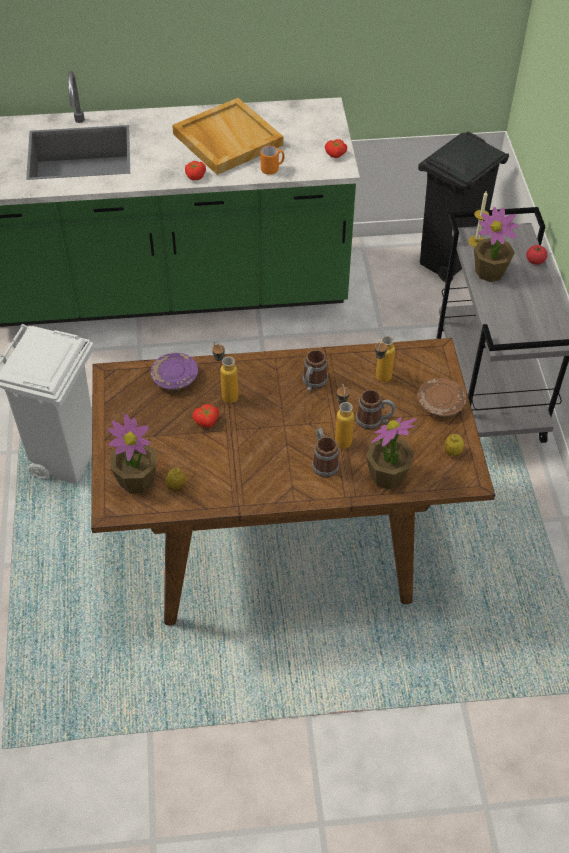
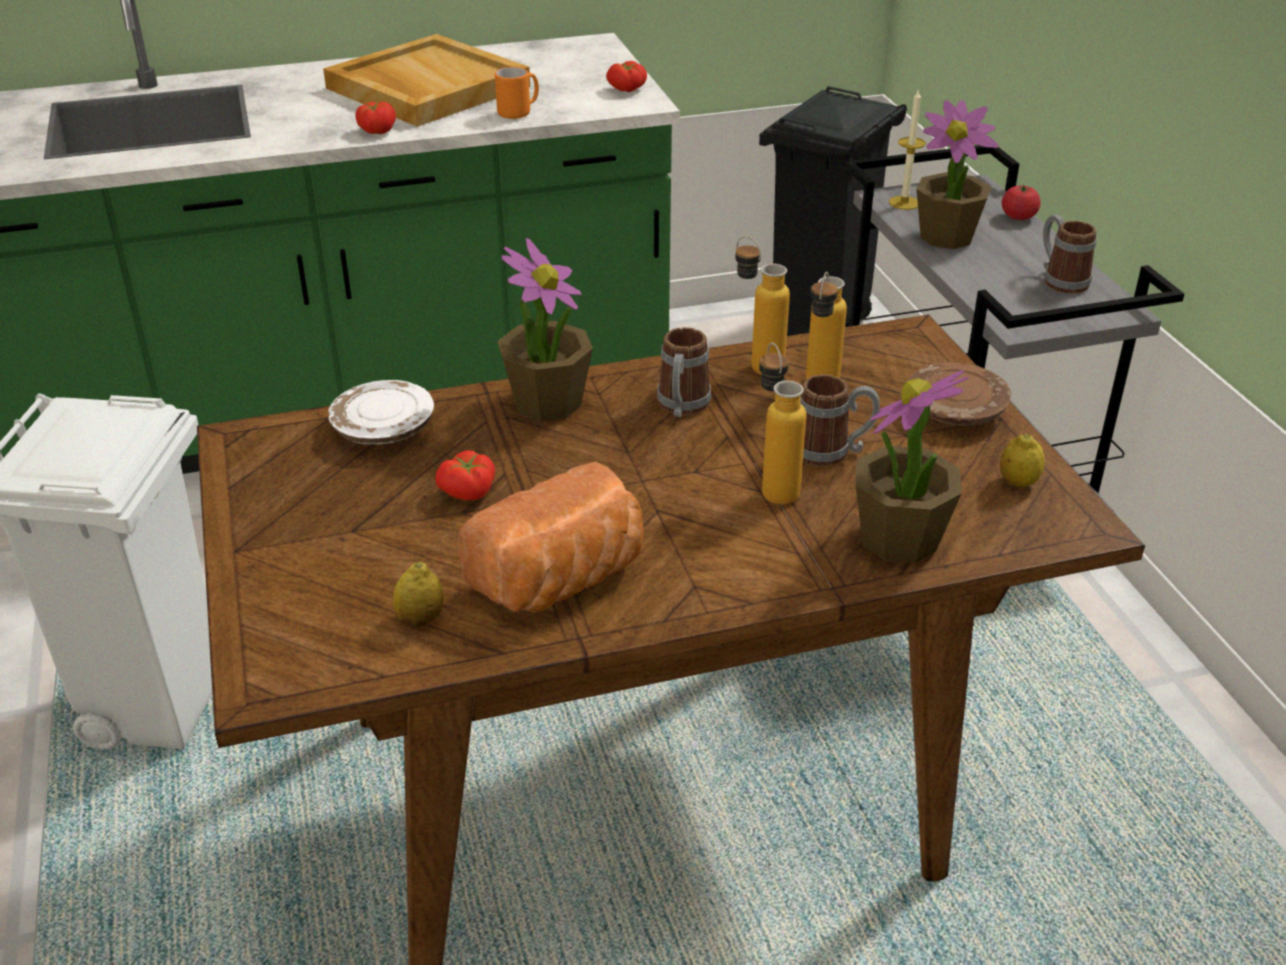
camera: 10 degrees left, 15 degrees down
(136, 480) = (321, 618): potted plant -> potted plant (547, 402)
(175, 378) = (383, 429): purple plate -> white plate
(225, 393) = (500, 442): bottle -> bottle (756, 363)
(238, 476) = (562, 580): none -> bread
(323, 462) = (749, 533): mug -> mug (1060, 279)

